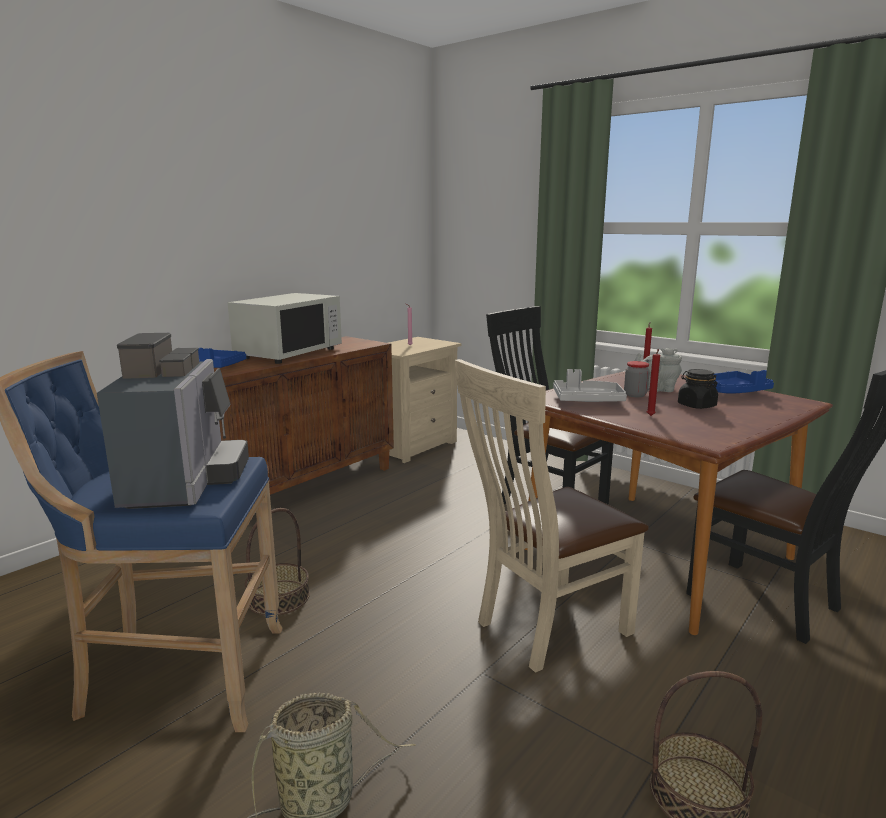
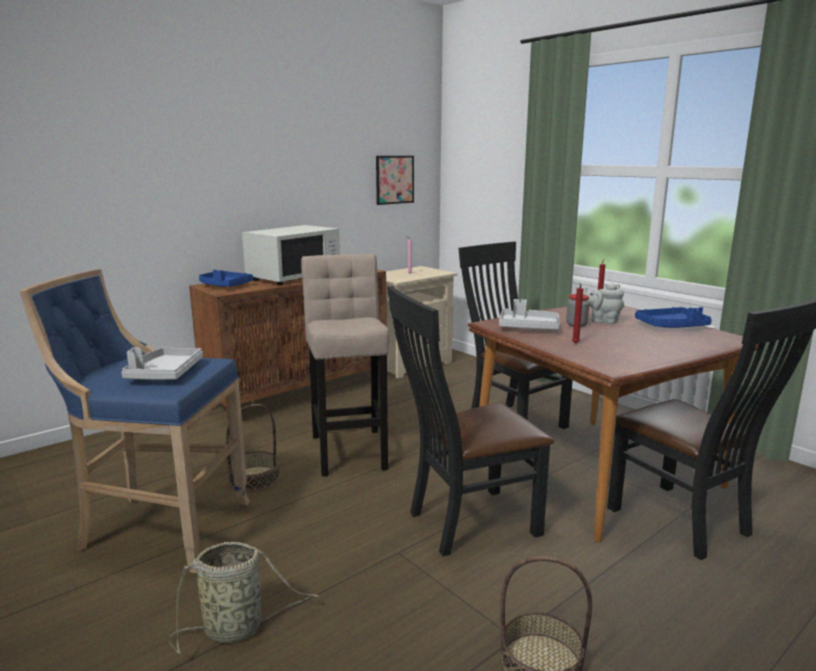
camera: 10 degrees right, 0 degrees up
(185, 482) = (165, 374): coffee machine -> grey tray
(379, 550) = (349, 449): none -> beige stool
(387, 241) = (394, 179): none -> picture
(545, 628) = (465, 523): beige chair -> black chair
(696, 405) = (626, 337): black jar -> none

